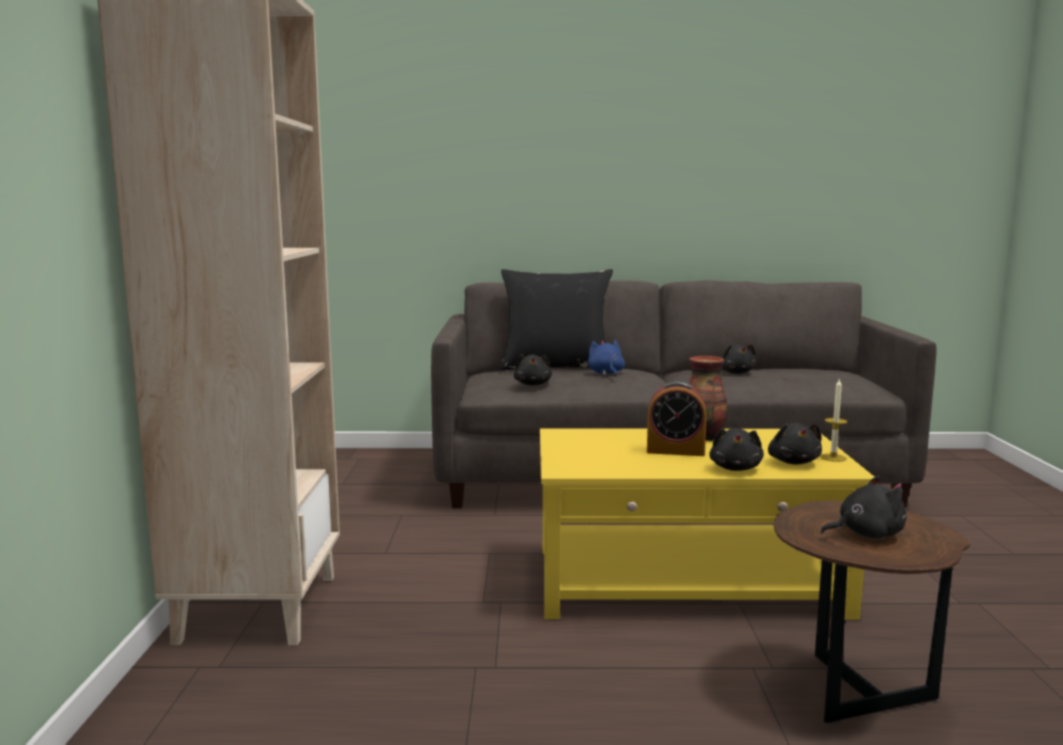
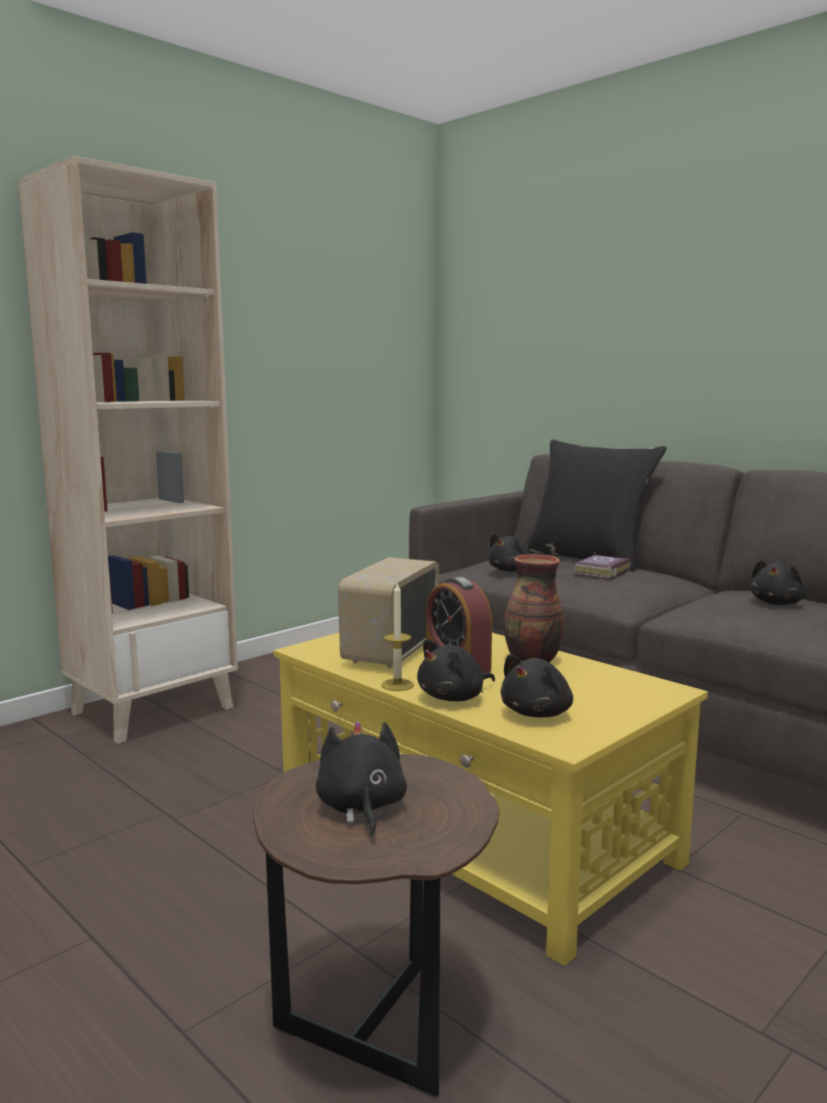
camera: 45 degrees right, 0 degrees up
(606, 373) = (600, 573): blue plush toy -> book
(616, 456) = (390, 652): none -> radio
(833, 457) = (604, 725): candle -> candle (397, 685)
(865, 534) = (361, 808): black plush toy -> black plush toy turned 135 degrees counterclockwise

